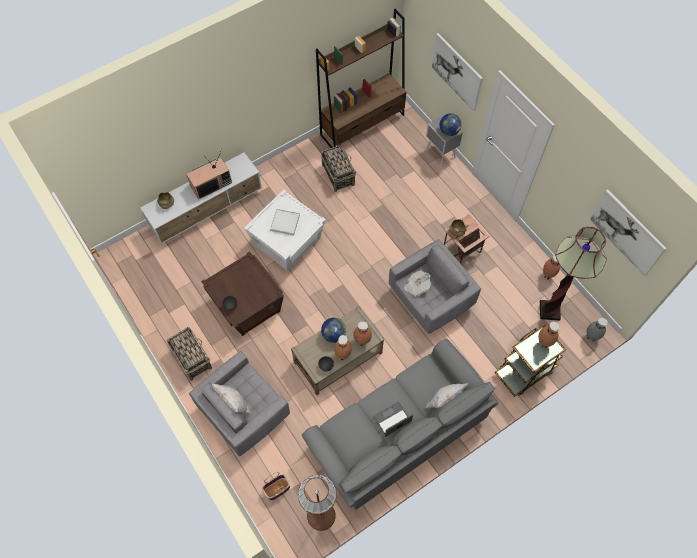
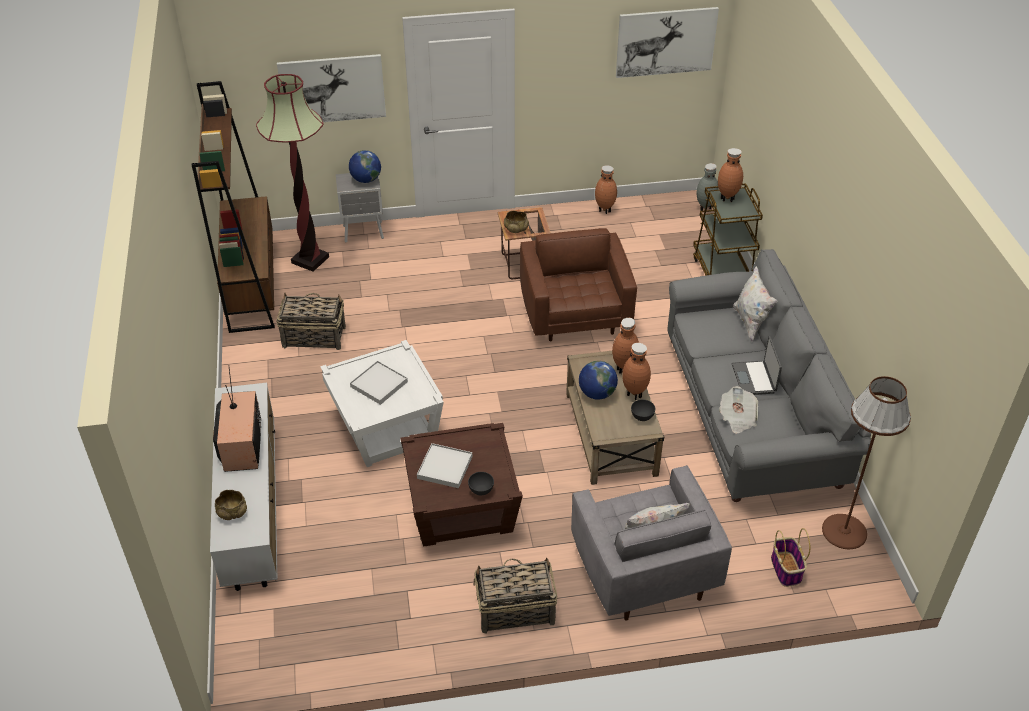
camera: 65 degrees left, 20 degrees down
(239, 281) = (444, 467): none -> white tray
(416, 286) = (570, 293): newspaper -> newspaper (737, 418)
(430, 298) = (575, 315): grey armchair -> brown armchair
(549, 311) = (653, 226): floor lamp -> floor lamp (310, 260)

